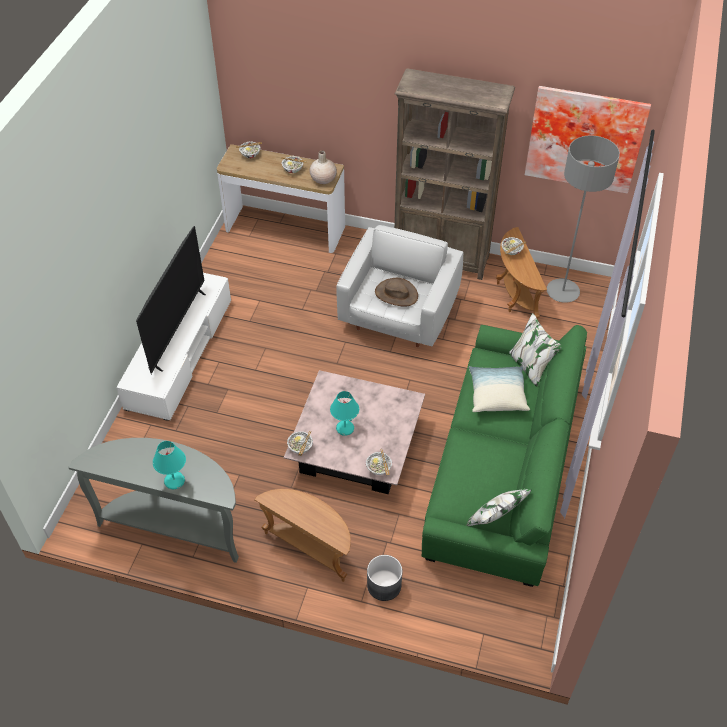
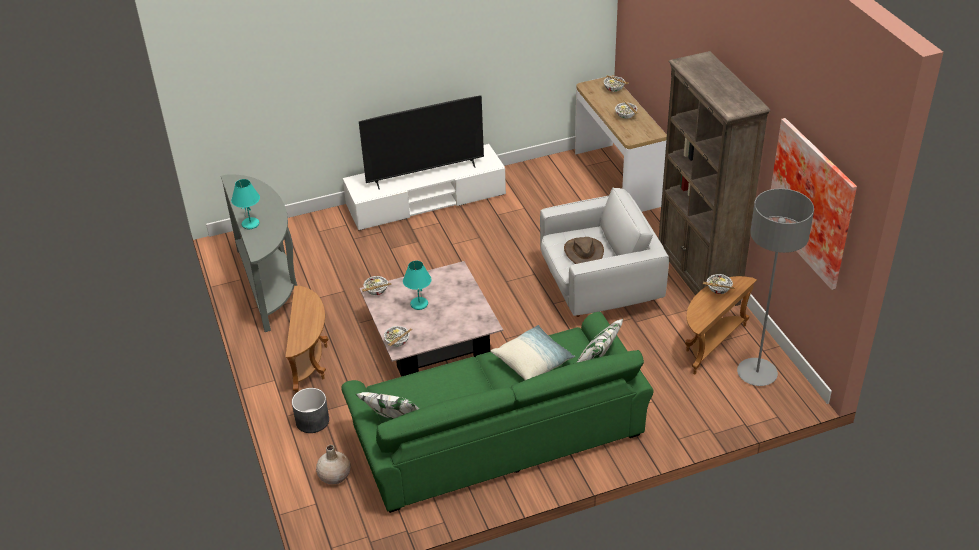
camera: 55 degrees right, 10 degrees down
(323, 179) = (635, 135): beige vase -> beige vase (334, 476)

